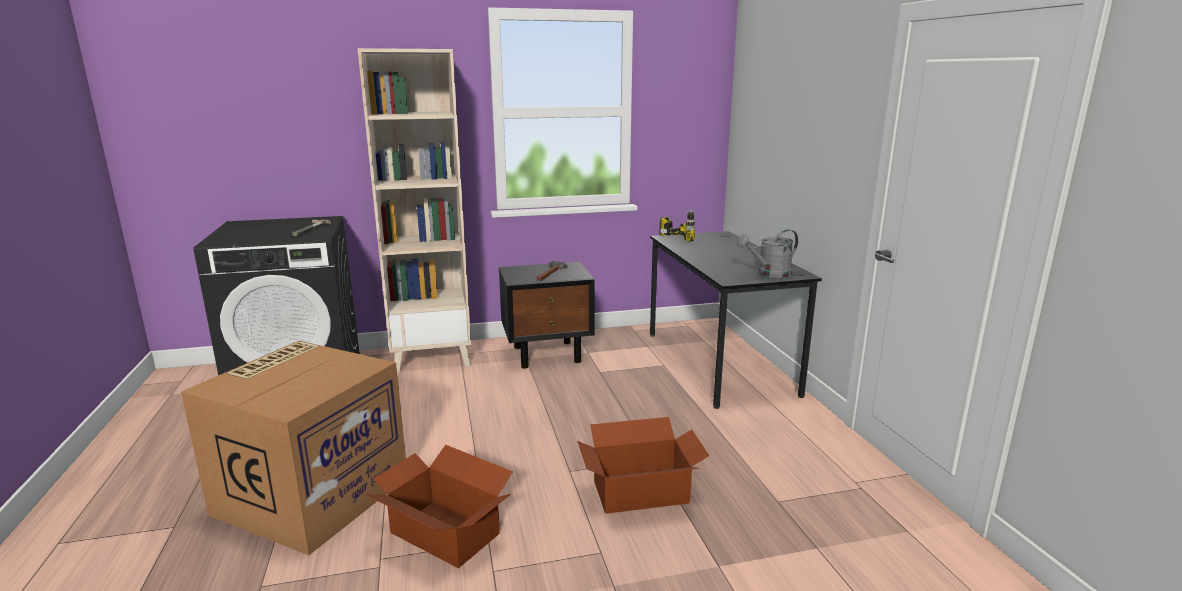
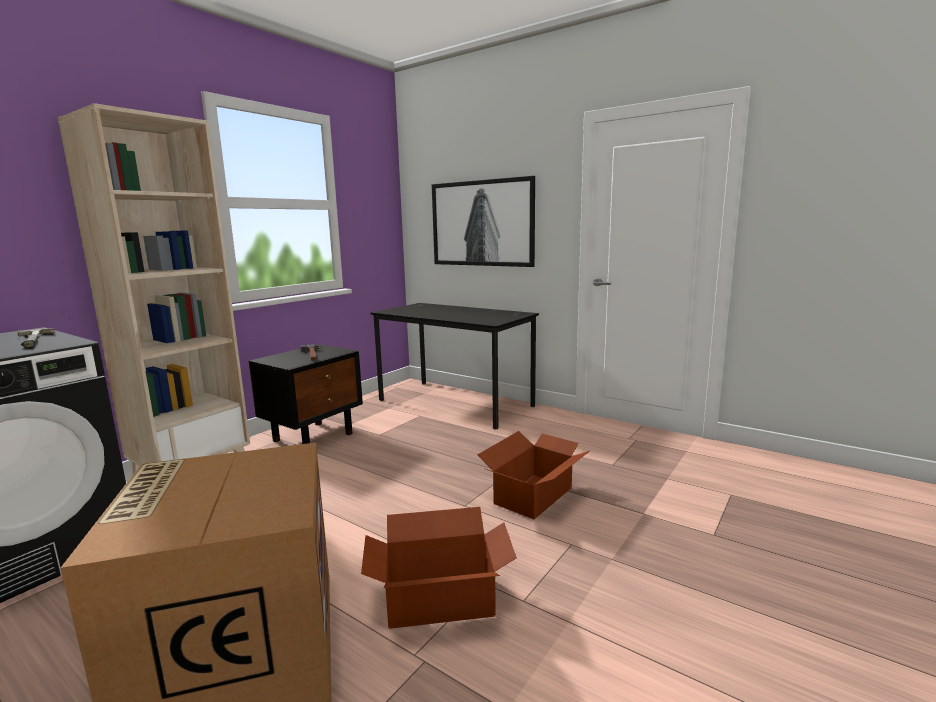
camera: 40 degrees left, 5 degrees down
(683, 236) = (397, 309): power drill -> none
(769, 274) = (506, 316): grey watering can -> none
(789, 145) = (481, 223): none -> picture

